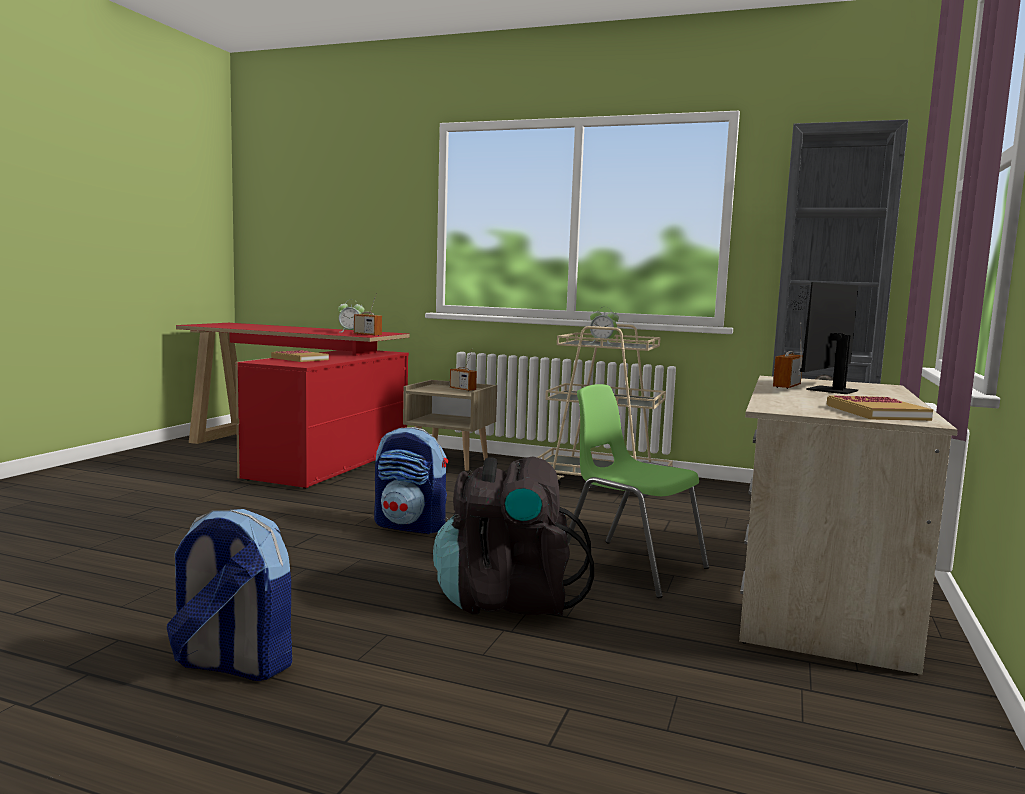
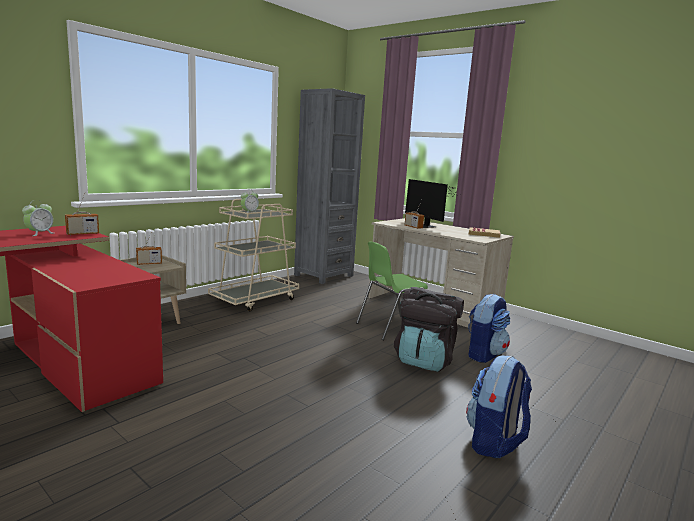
camera: 70 degrees left, 5 degrees up
(299, 359) = (84, 272): book -> none
(411, 526) = (293, 362): backpack -> backpack (484, 354)

